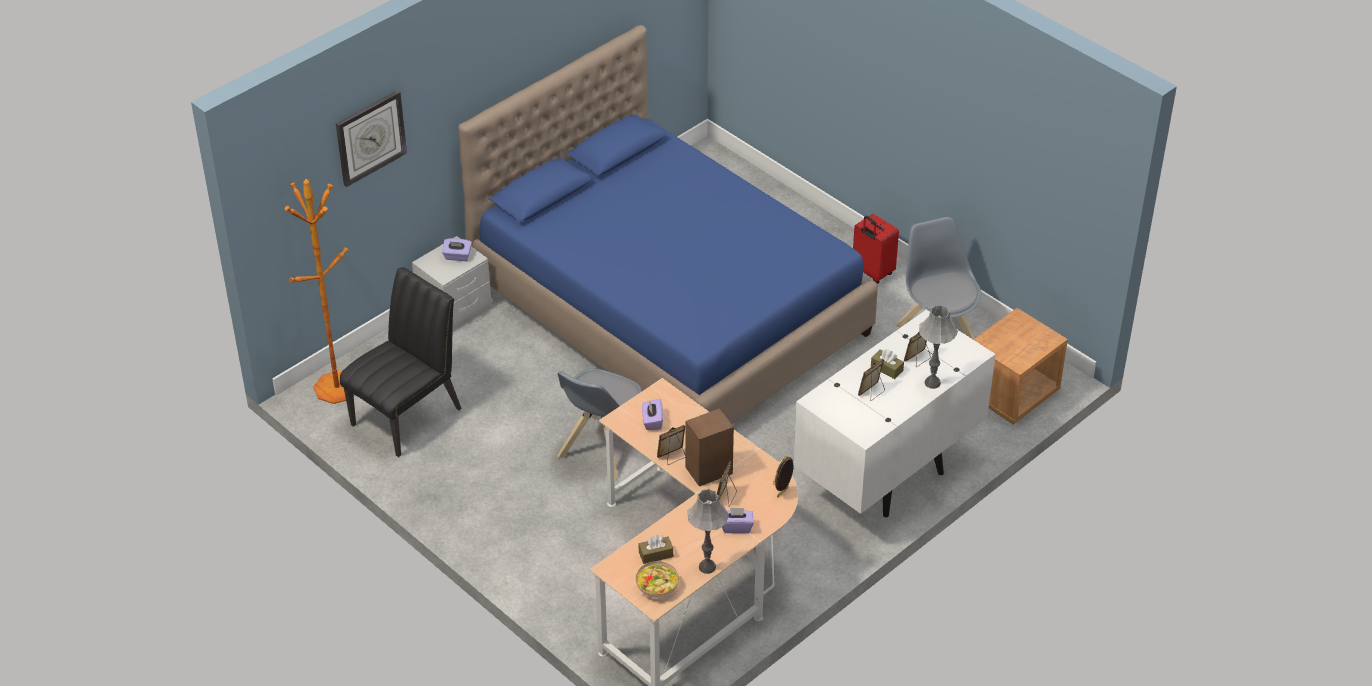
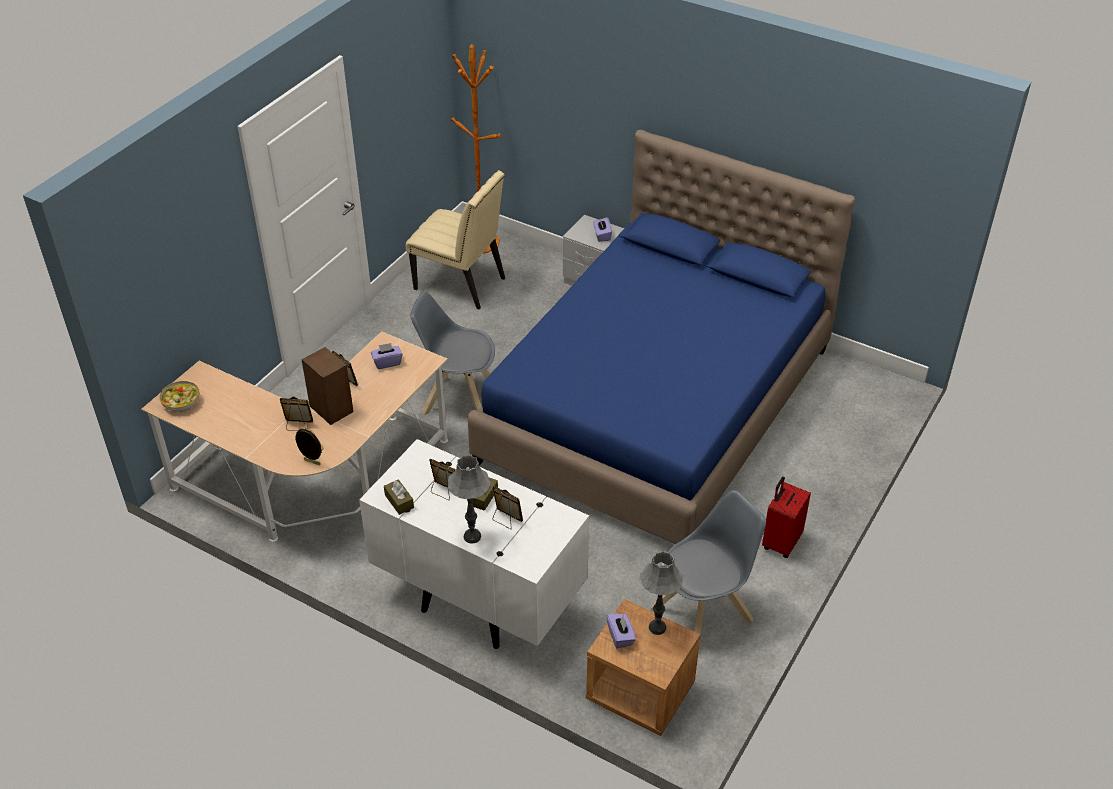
camera: 75 degrees right, 0 degrees up
(370, 137) = (564, 73): wall clock -> none
(406, 418) = (459, 283): black chair -> beige chair
(656, 554) = (220, 395): brown tissue box -> brown tissue box (399, 501)
(707, 567) = (208, 429): grey table lamp -> grey table lamp (657, 627)
(736, 527) = (261, 439): purple tissue box -> purple tissue box (620, 636)

